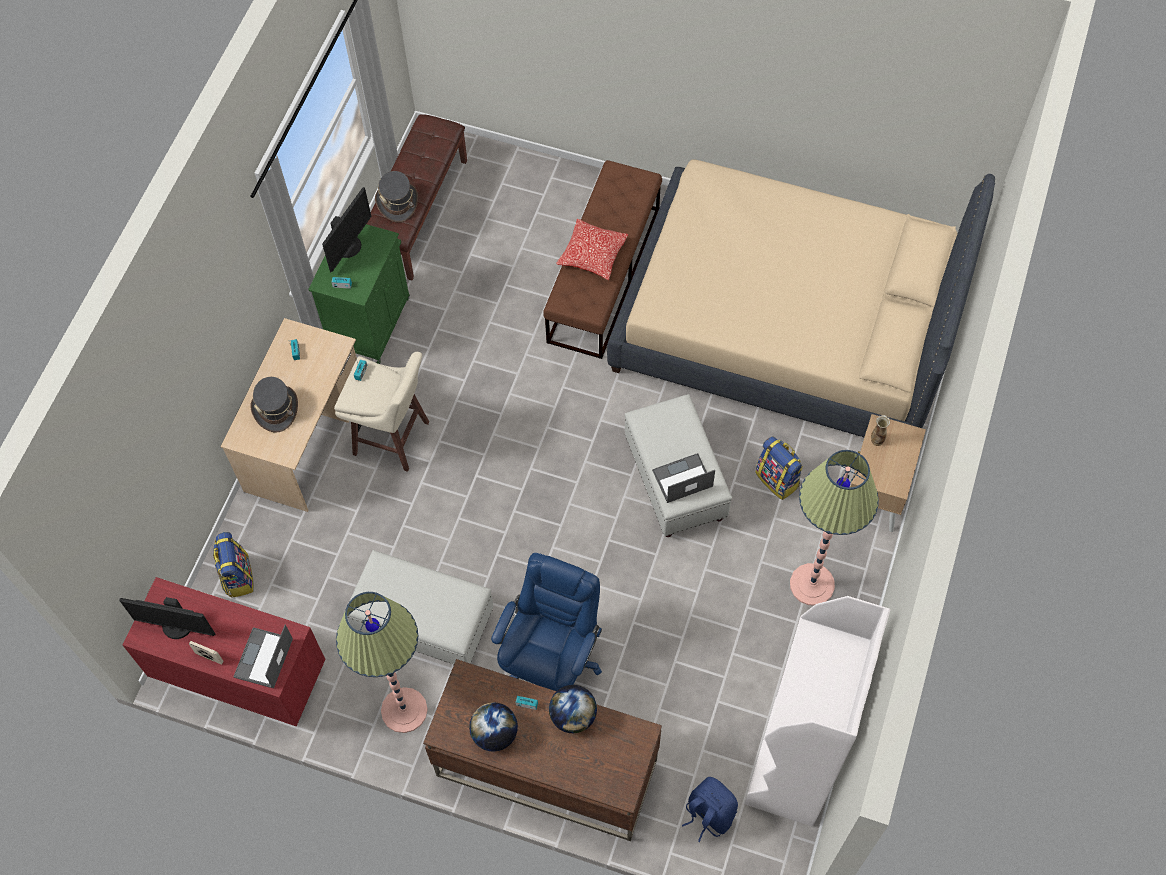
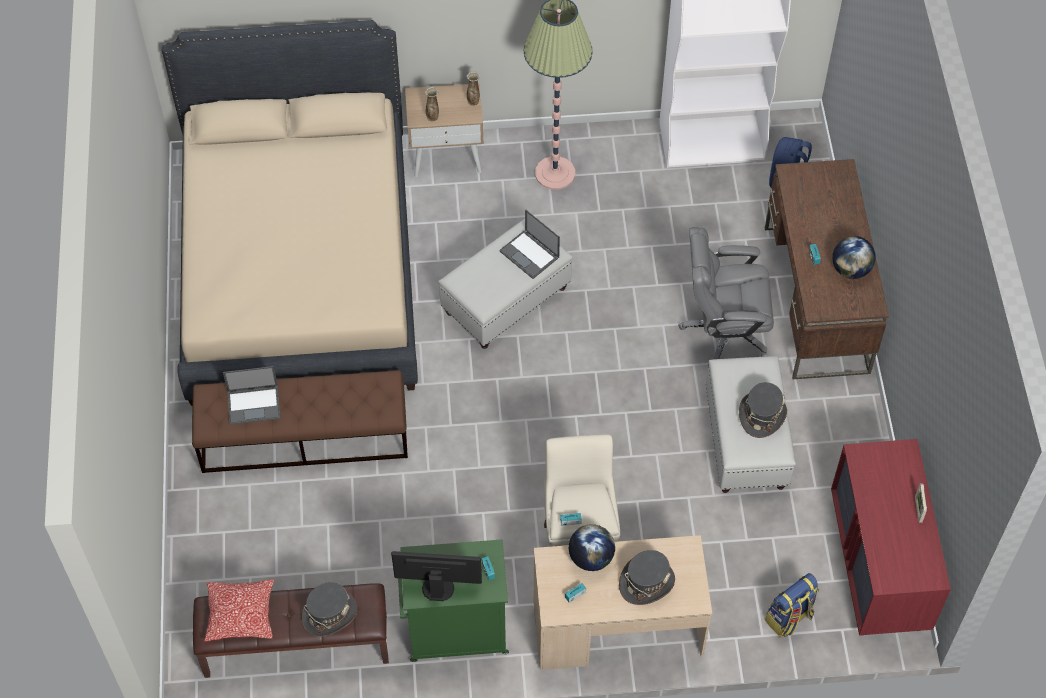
camera: 115 degrees left, 5 degrees down
(177, 626) = (907, 551): monitor -> none
(263, 659) = (893, 466): laptop -> laptop (254, 404)
(404, 710) = (831, 422): floor lamp -> none
(406, 604) = (761, 415): none -> grey hat
(551, 660) = (724, 331): blue office chair -> grey office chair
(573, 716) = (803, 223): globe -> globe (590, 558)
(592, 255) = (320, 406): pillow -> pillow (241, 615)
(778, 479) = (467, 226): backpack -> none
(883, 485) = (473, 101): none -> vase

